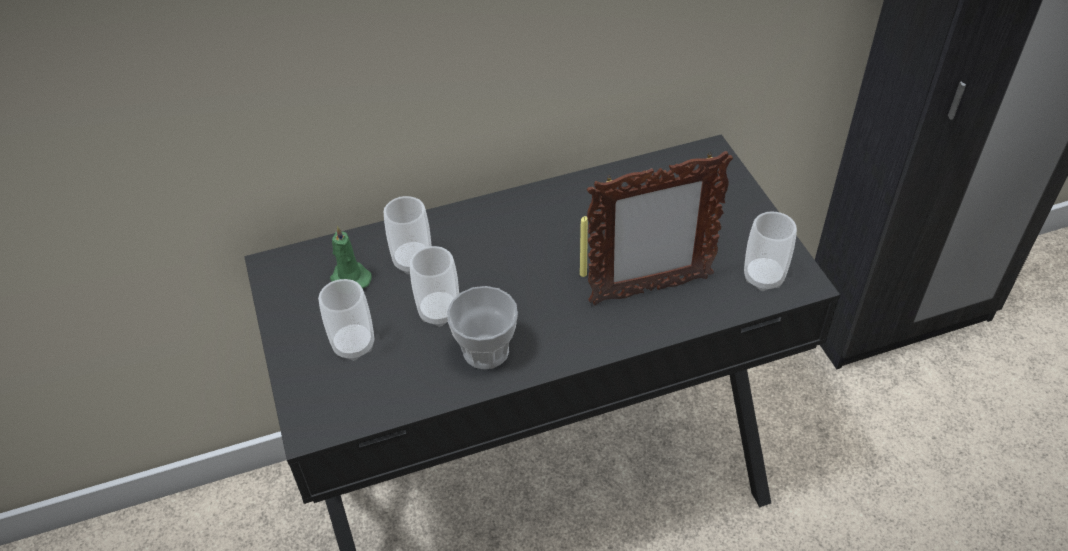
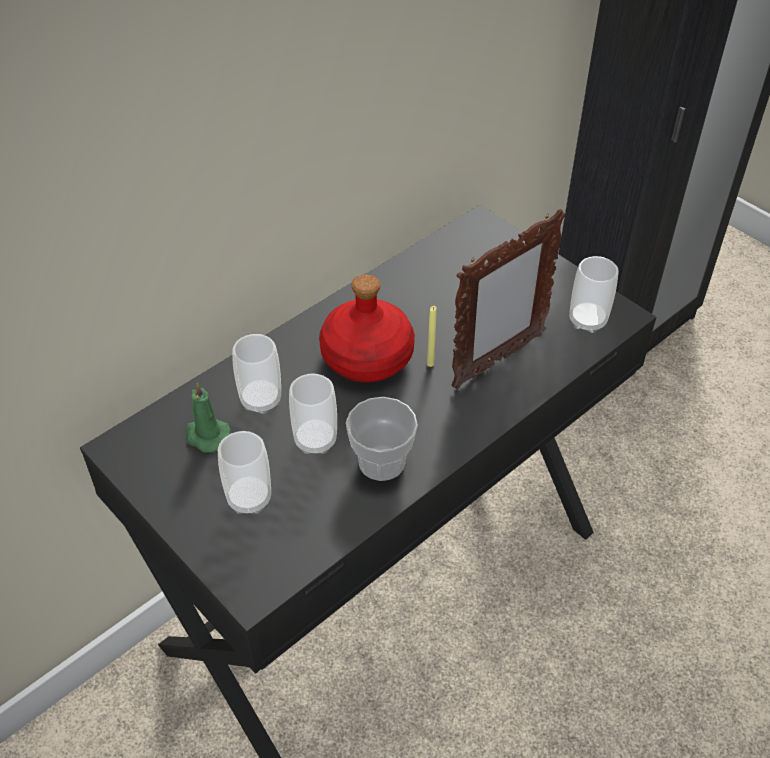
camera: 25 degrees left, 0 degrees up
(527, 250) = (366, 357): none -> red bottle

